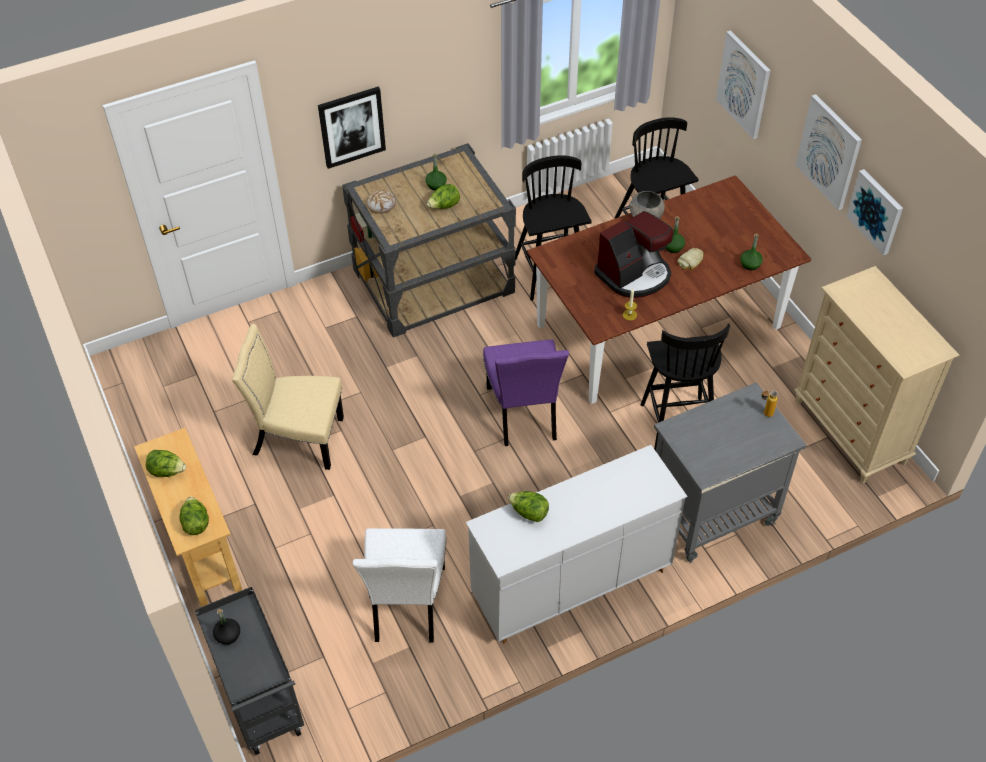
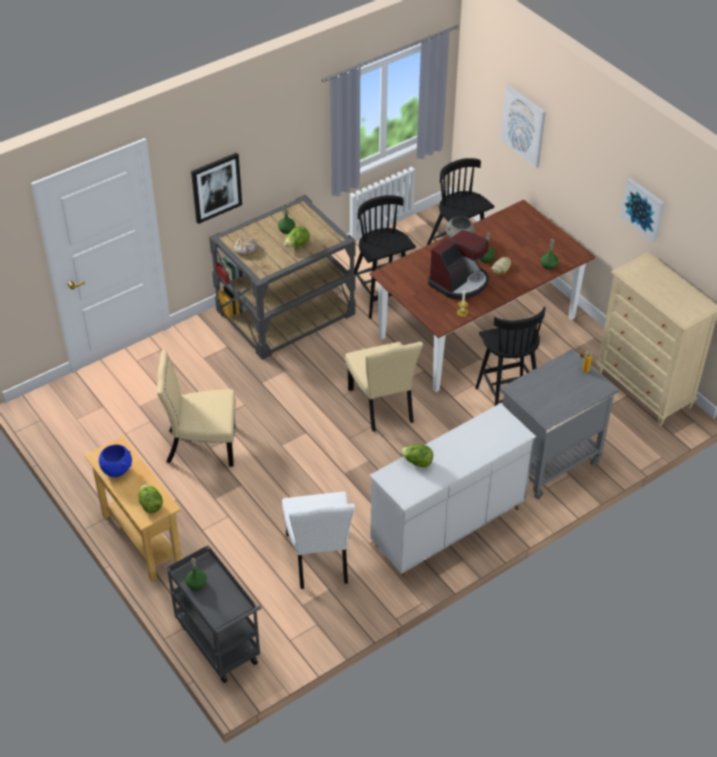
camera: 10 degrees left, 5 degrees down
(167, 471) = (117, 470): lettuce -> blue bowl
(228, 635) = (196, 584): black bottle -> green bottle
(524, 410) = (382, 403): purple chair -> beige chair
(829, 152) = (601, 168): picture -> none

